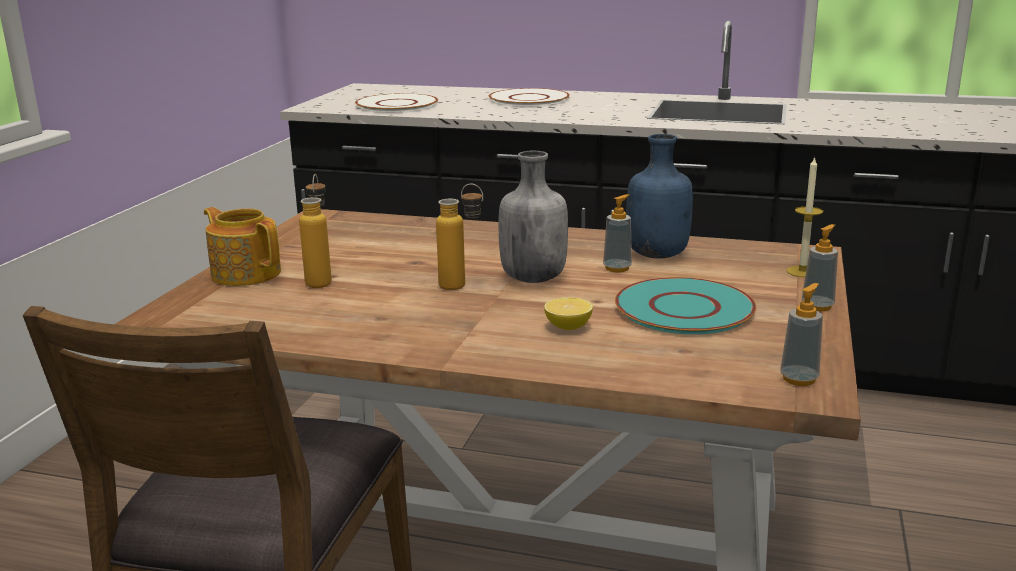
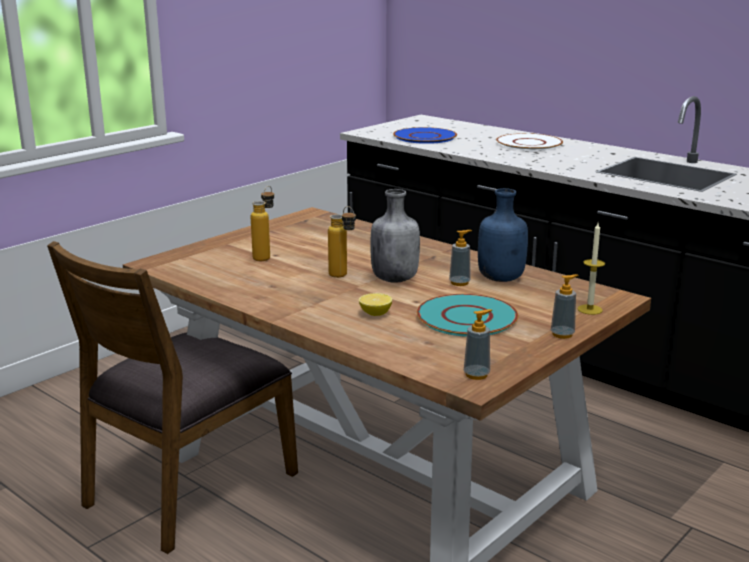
camera: 25 degrees right, 0 degrees up
(246, 273) = (228, 244): teapot -> none
(396, 104) = (424, 137): white plate -> blue plate

